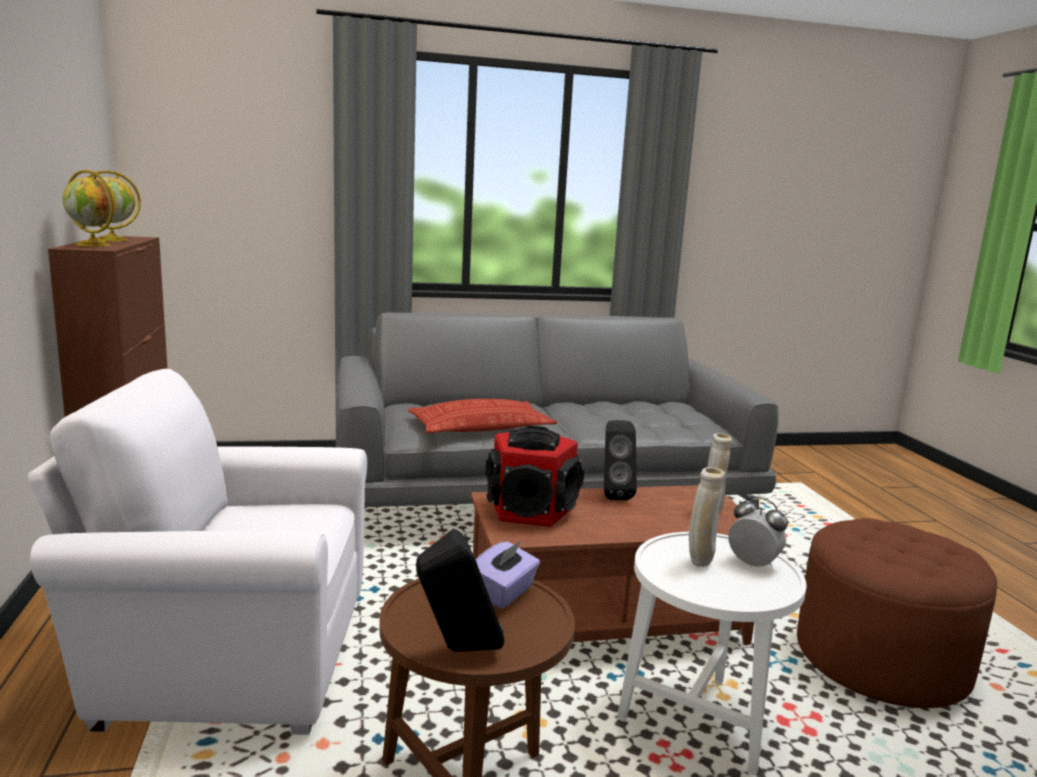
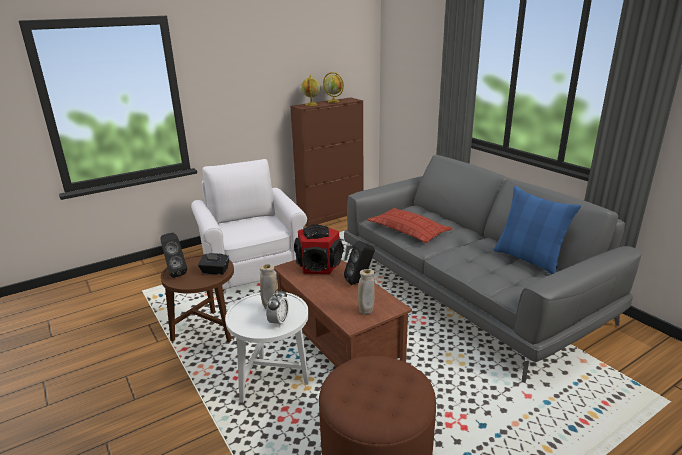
camera: 70 degrees right, 10 degrees up
(504, 593) = (215, 271): purple tissue box -> black tissue box
(634, 403) = (528, 259): none -> blue pillow

